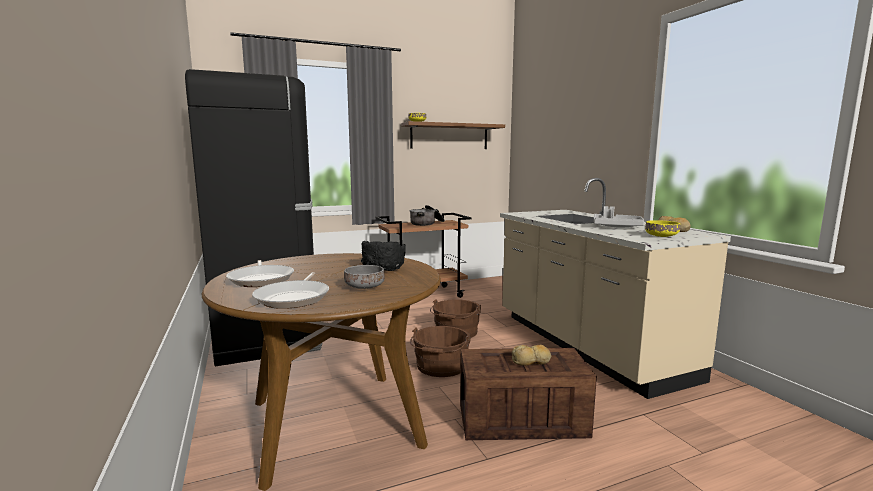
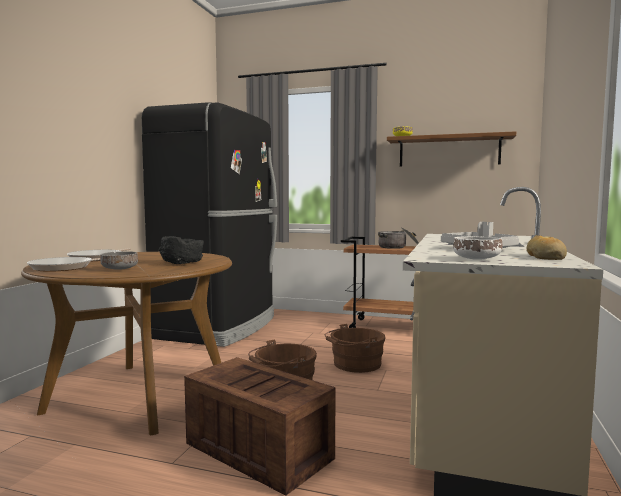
camera: 40 degrees right, 5 degrees down
(531, 361) = (265, 383): bread -> none
(660, 236) = (476, 259): yellow bowl -> white bowl

